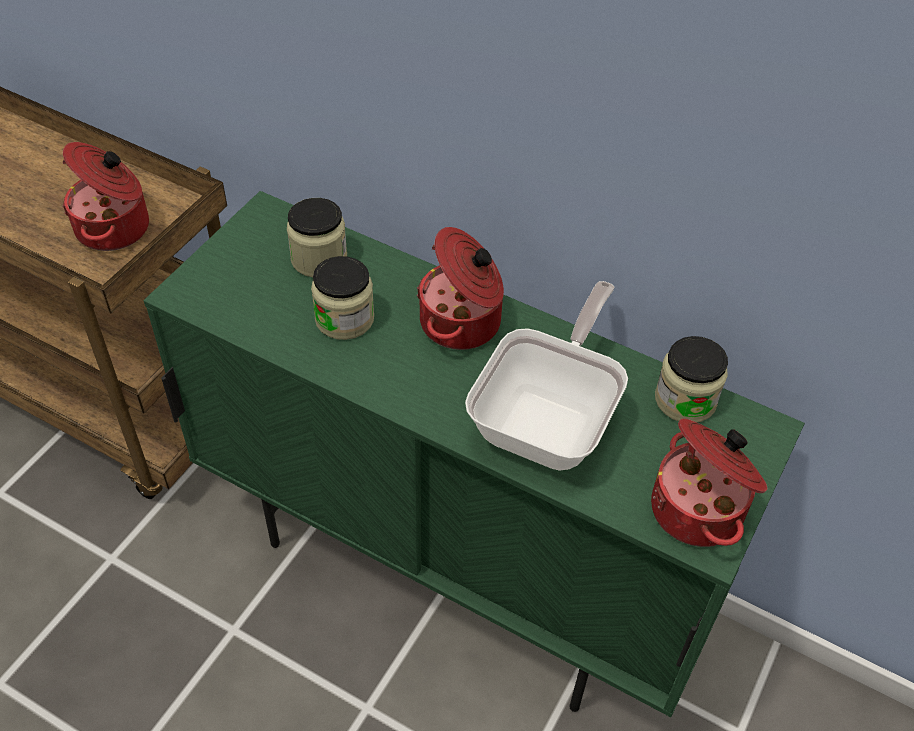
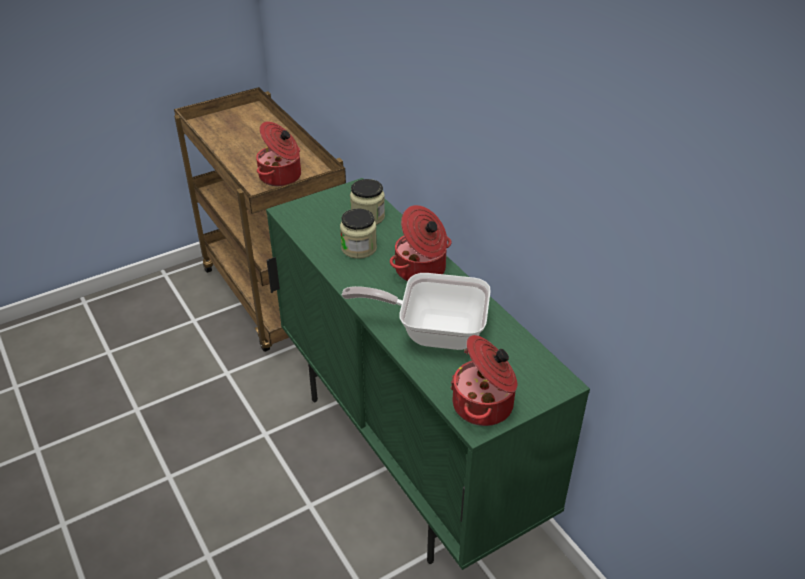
camera: 30 degrees right, 10 degrees down
(550, 419) = (433, 331): frying pan -> frying pan turned 135 degrees counterclockwise
(685, 400) = (522, 350): jar -> none

